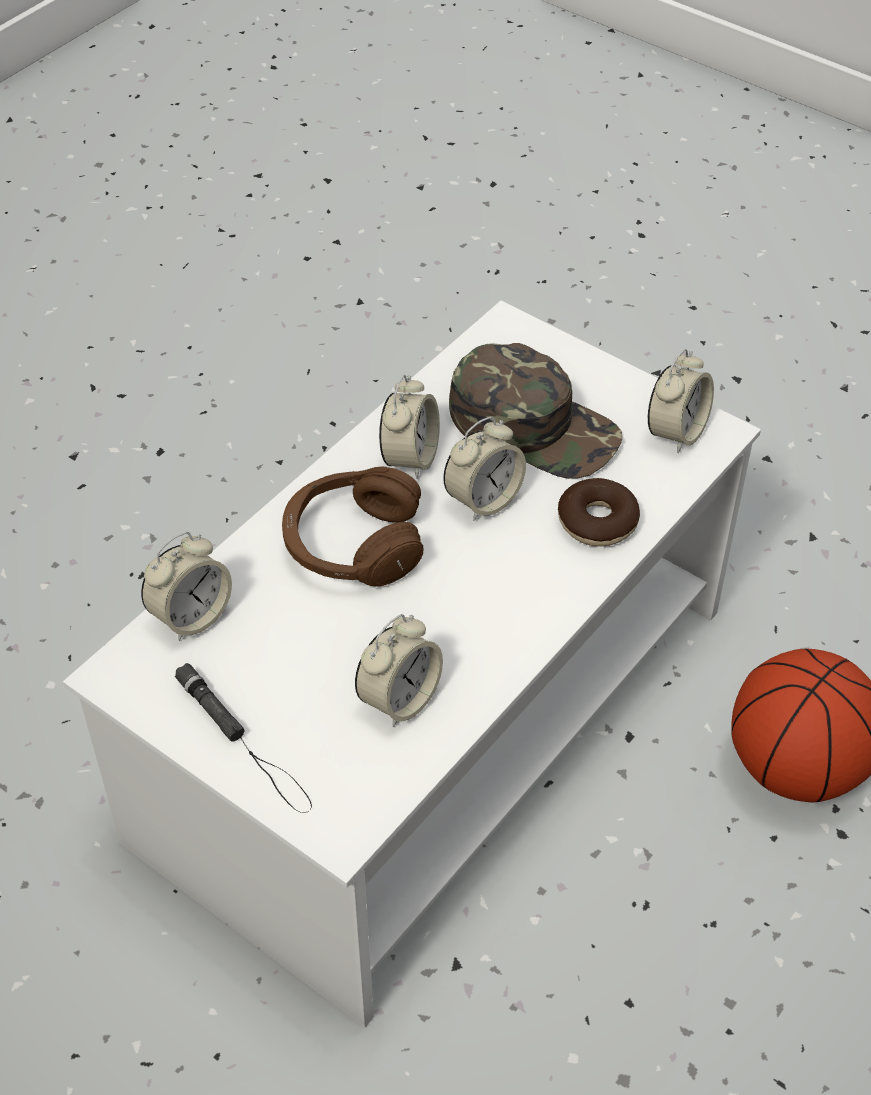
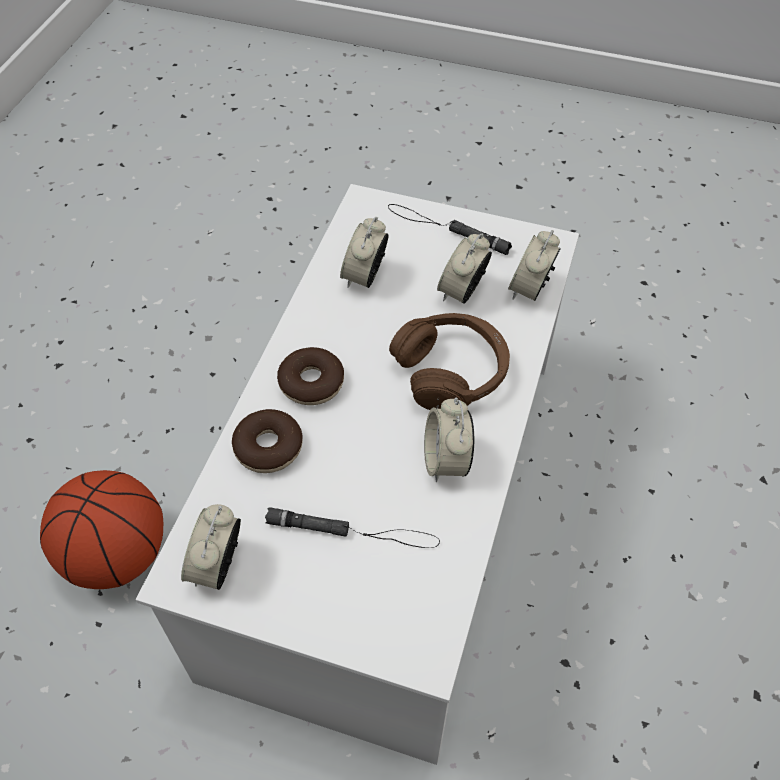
camera: 160 degrees right, 5 degrees up
(483, 500) = (368, 439): alarm clock -> alarm clock (462, 292)
(525, 577) = (311, 383): none -> donut
(534, 425) = (353, 531): green cap -> black flashlight

